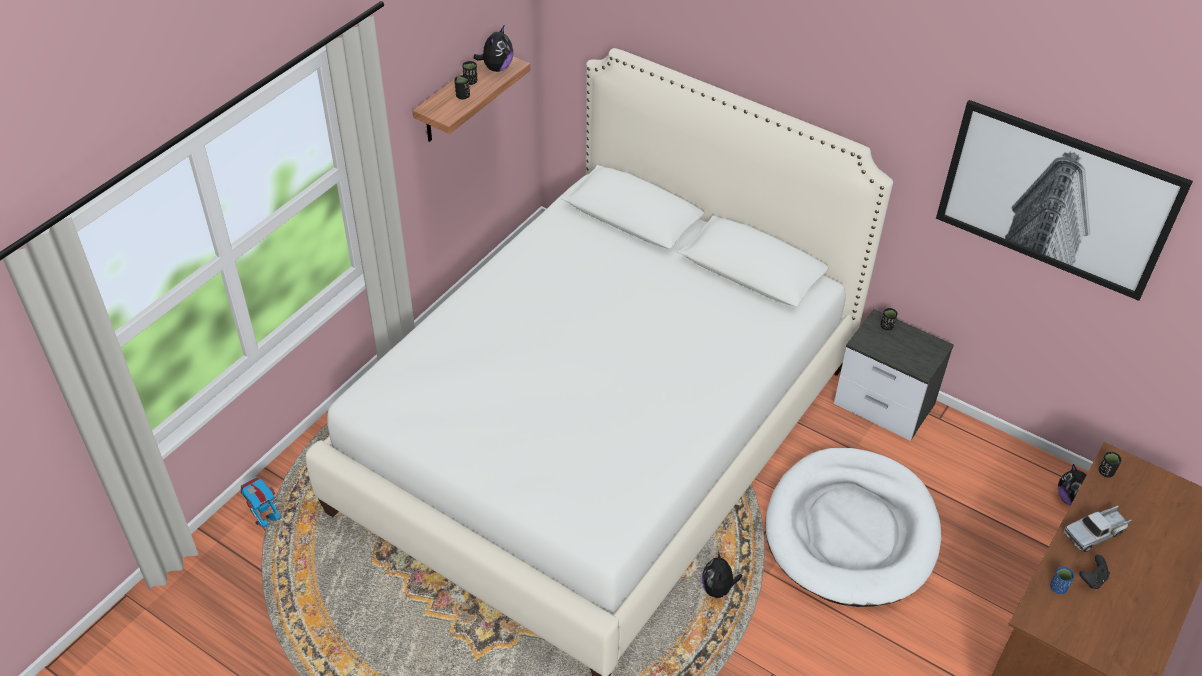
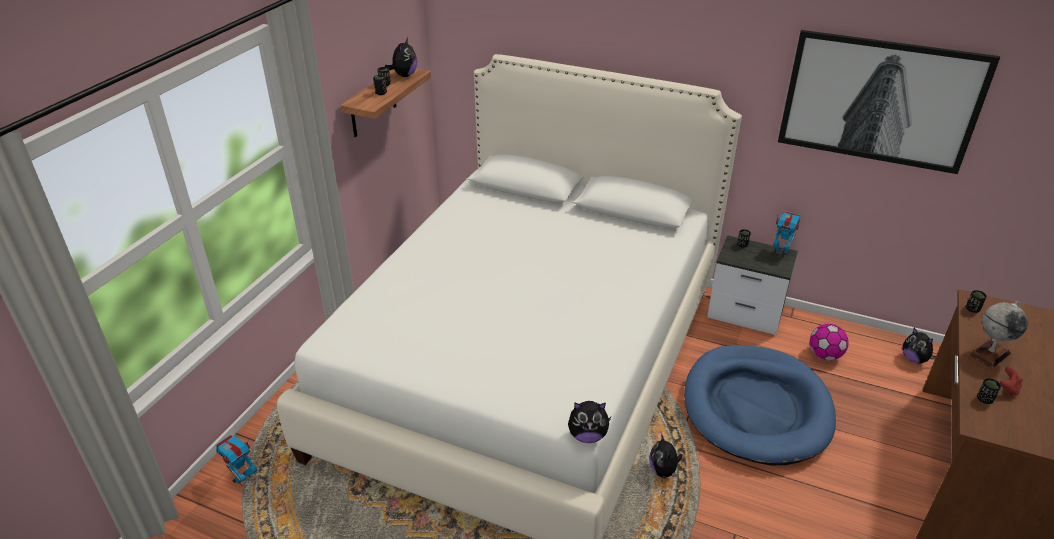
camera: 10 degrees left, 10 degrees down
(608, 557) = (587, 435): none -> plush toy
(851, 531) = (756, 407): white dog bed -> blue dog bed
(931, 344) = (781, 252): none -> toy robot
(961, 477) = (824, 355): none -> football
(1058, 587) = (984, 399): blue cup -> black cup
(1092, 579) = (1008, 389): black game controller -> red game controller
(1095, 533) = (990, 354): toy truck -> globe

